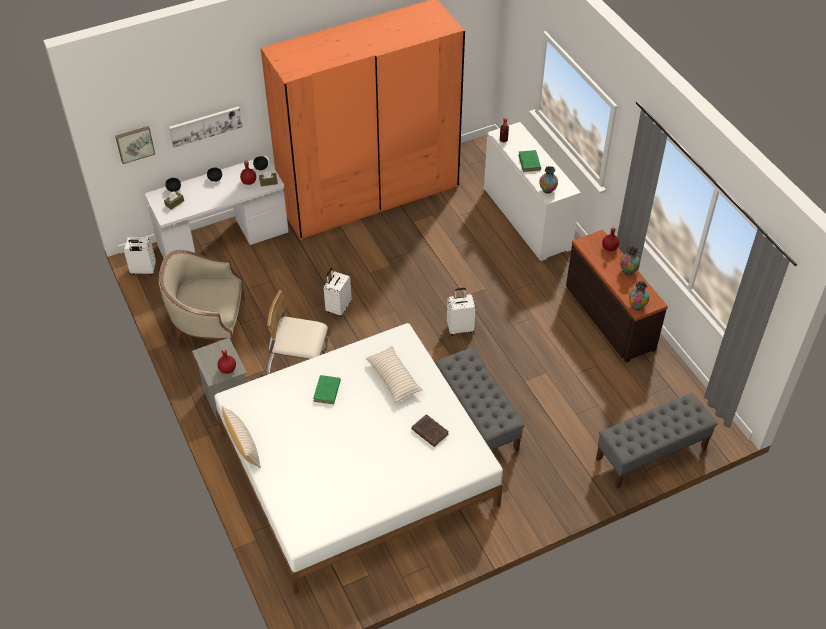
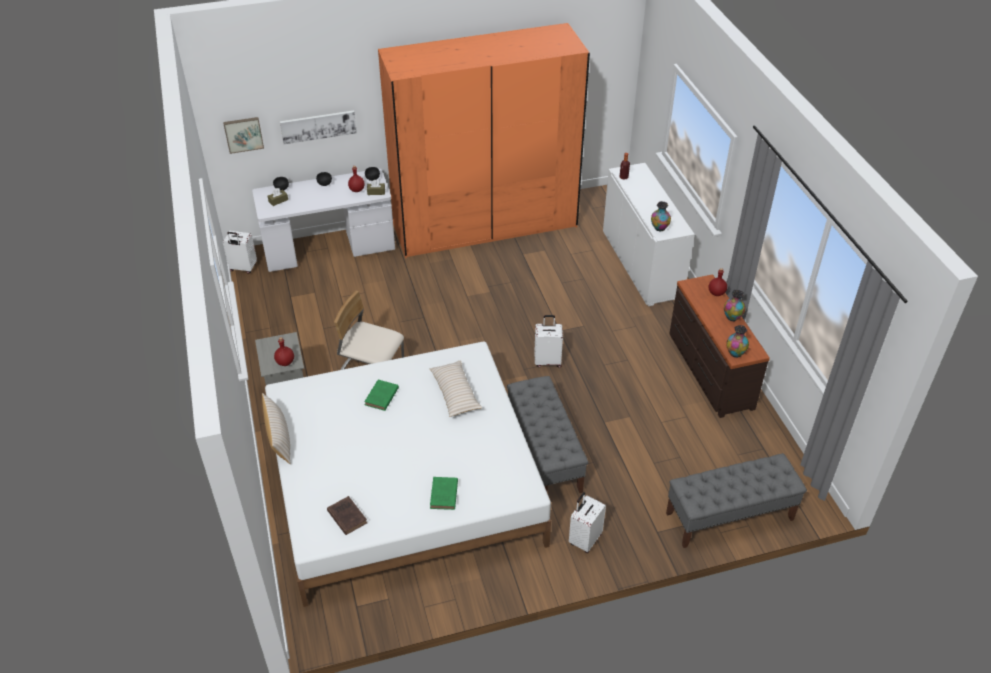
camera: 10 degrees right, 5 degrees down
(209, 325) = (292, 326): beige armchair -> none
(338, 307) = (426, 325): white suitcase -> white suitcase (584, 539)
(429, 431) = (479, 452): brown book -> brown book (346, 516)
(529, 163) = (646, 201): green book -> green book (444, 496)

